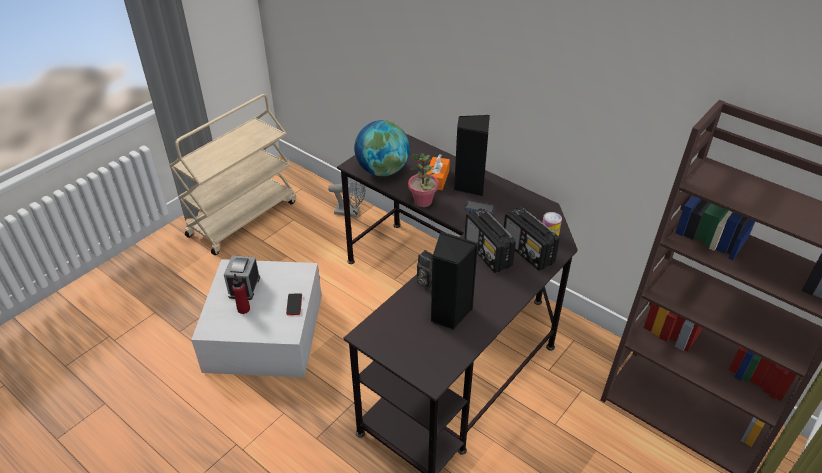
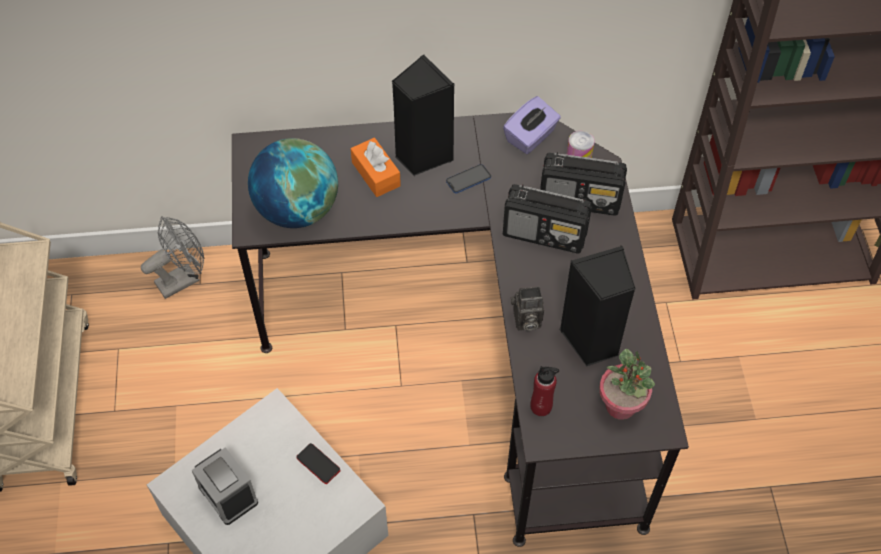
camera: 45 degrees left, 15 degrees up
(243, 309) = (265, 522): red bottle -> red bottle (541, 406)
(423, 201) = (398, 218): potted plant -> potted plant (621, 406)
(537, 211) = (531, 137): none -> purple tissue box

